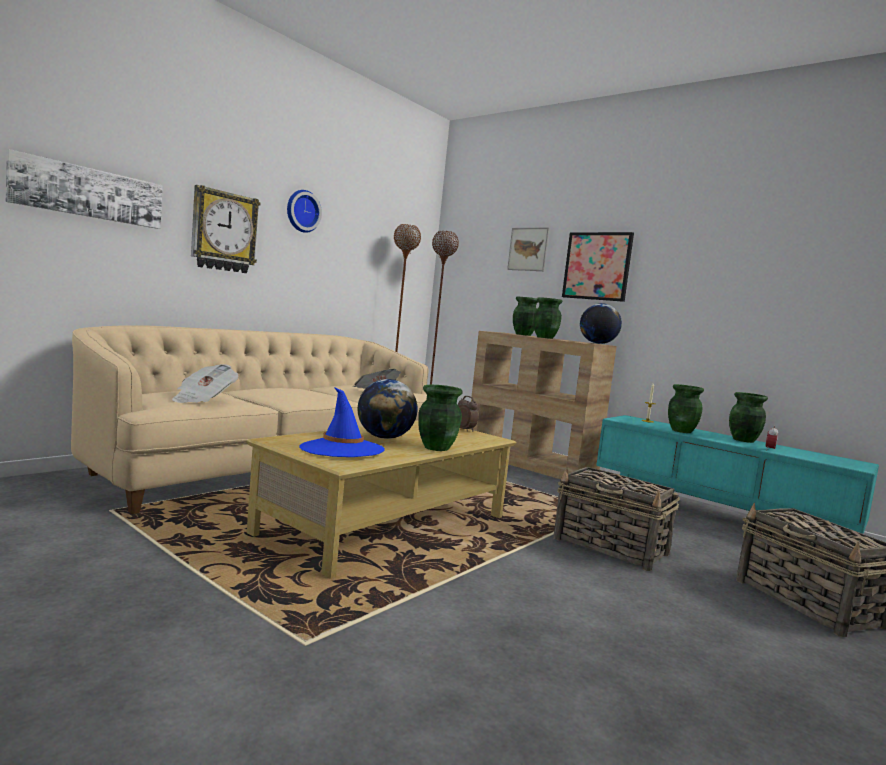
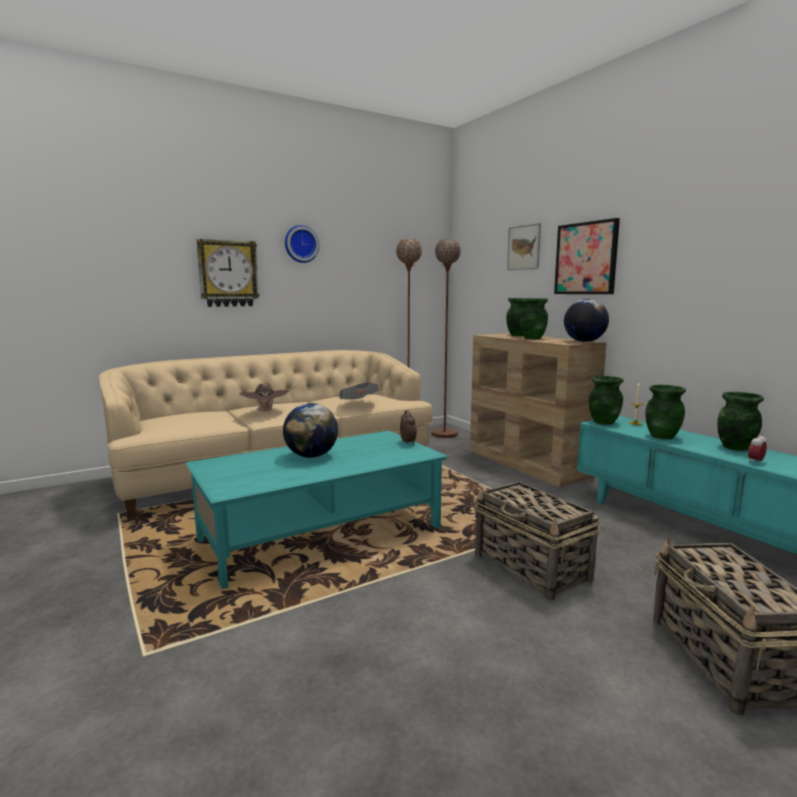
camera: 20 degrees right, 5 degrees up
(89, 192) = (108, 261): picture -> none
(203, 400) = (186, 423): newspaper -> none
(282, 393) = (265, 411): none -> brown hat
(342, 449) = (252, 472): blue hat -> none
(386, 524) = (322, 533): beige coffee table -> turquoise coffee table
(435, 448) = (346, 467): green vase -> green vase (603, 422)

